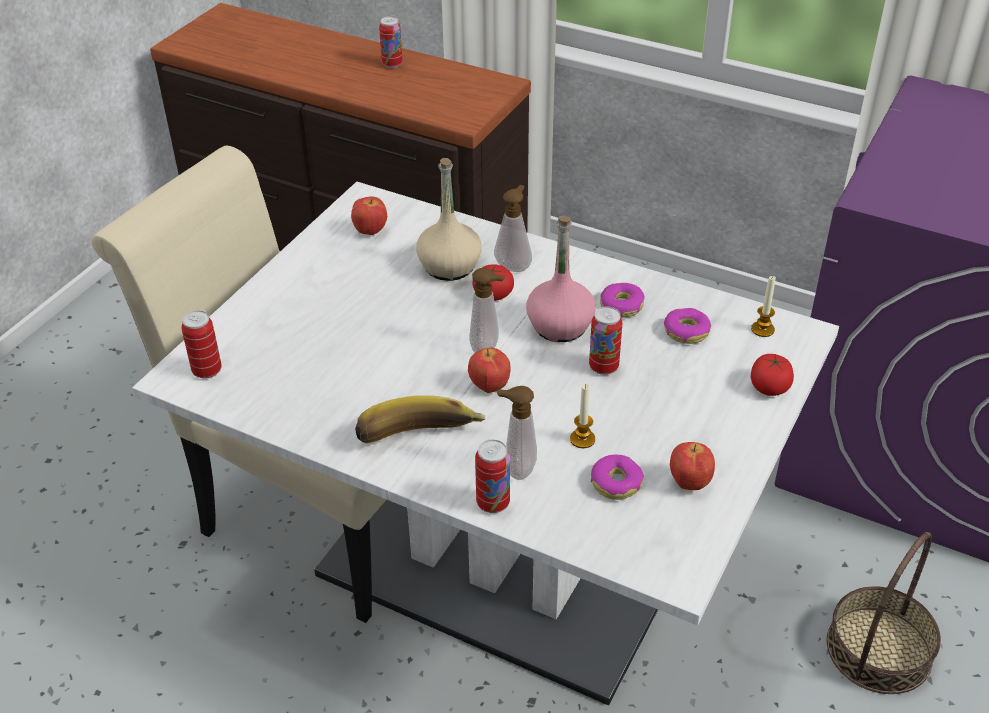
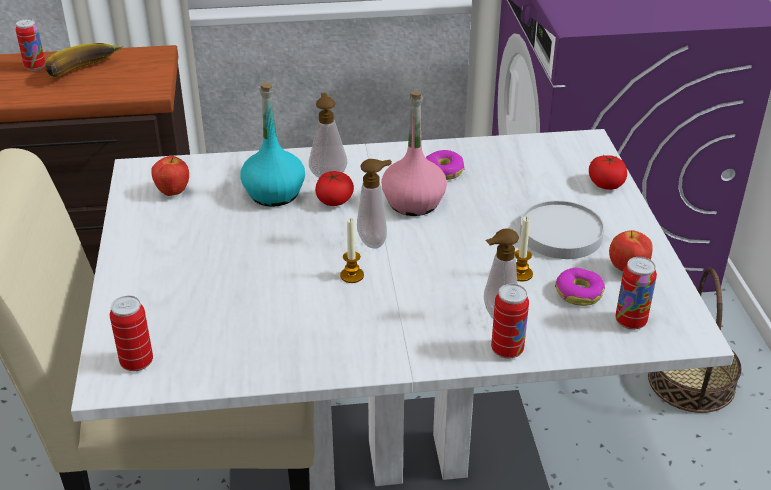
camera: 35 degrees left, 5 degrees down
(419, 439) = (395, 331): banana -> banana (86, 72)
(450, 266) = (274, 193): beige bottle -> turquoise bottle
(489, 387) = (407, 268): apple -> none
(603, 367) = (478, 218): can -> can (630, 321)
(665, 418) = (561, 234): none -> white plate
(686, 331) = (509, 170): donut -> none
(762, 329) = (559, 149): candle -> candle (352, 275)

